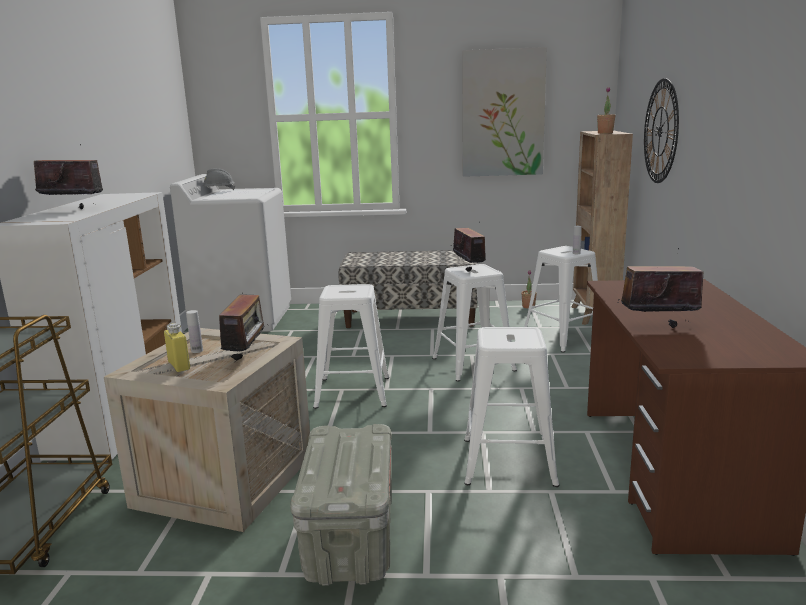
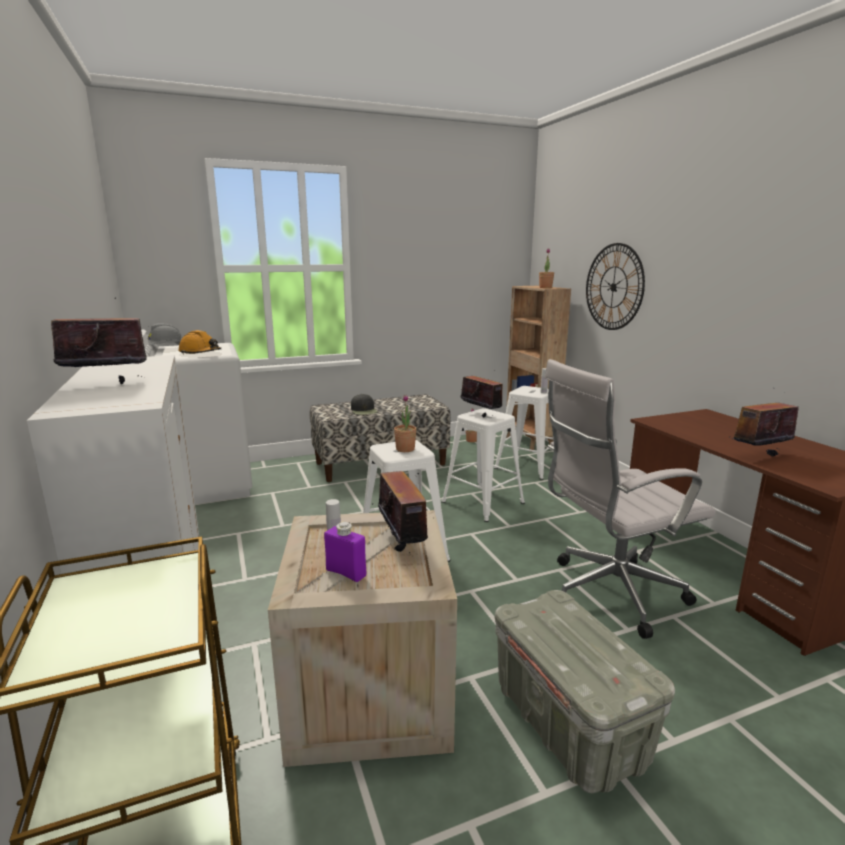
camera: 25 degrees left, 0 degrees up
(179, 366) = (346, 573): yellow bottle -> purple bottle
(236, 195) = (200, 353): none -> orange hard hat
(350, 291) = (405, 449): none -> potted plant
(389, 260) = (364, 410): none -> black cap
(503, 113) = (445, 269): picture -> none
(507, 460) = (609, 594): white stool -> white office chair

